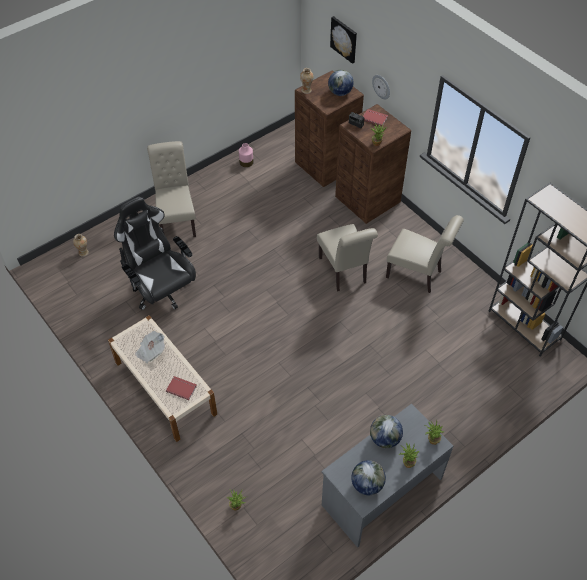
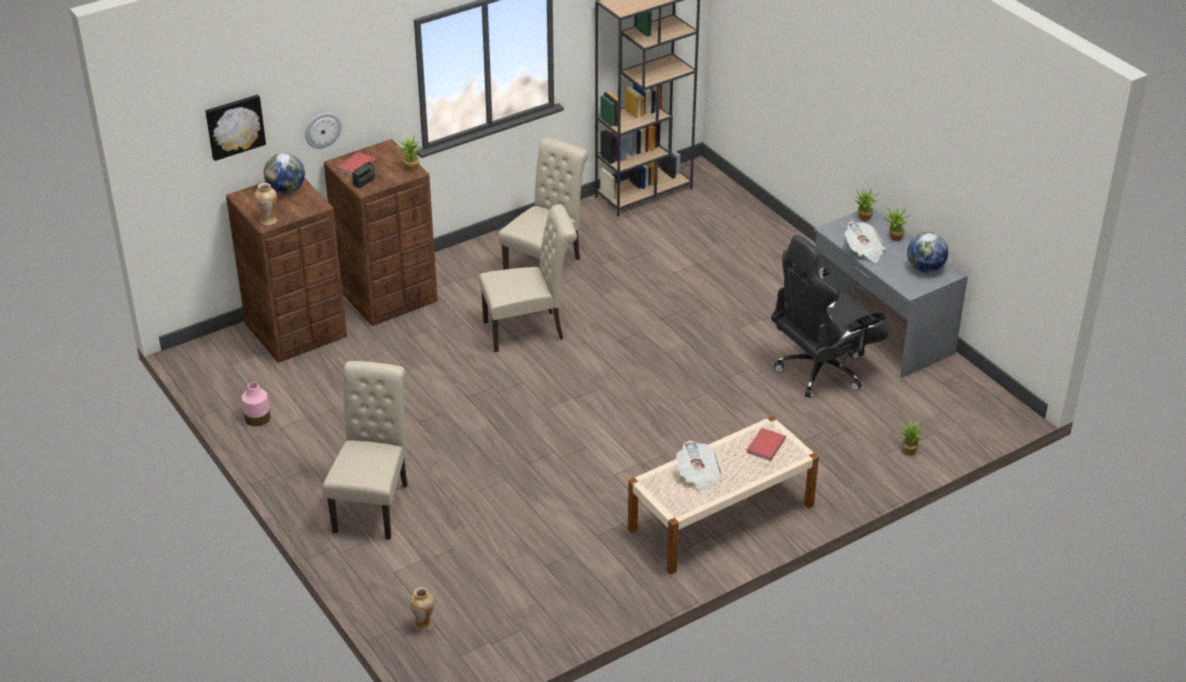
camera: 85 degrees left, 15 degrees down
(162, 292) = (533, 521): black office chair -> black office chair (825, 369)
(177, 220) = (373, 504): beige chair -> beige chair turned 105 degrees clockwise
(384, 439) = (864, 251): globe -> newspaper

